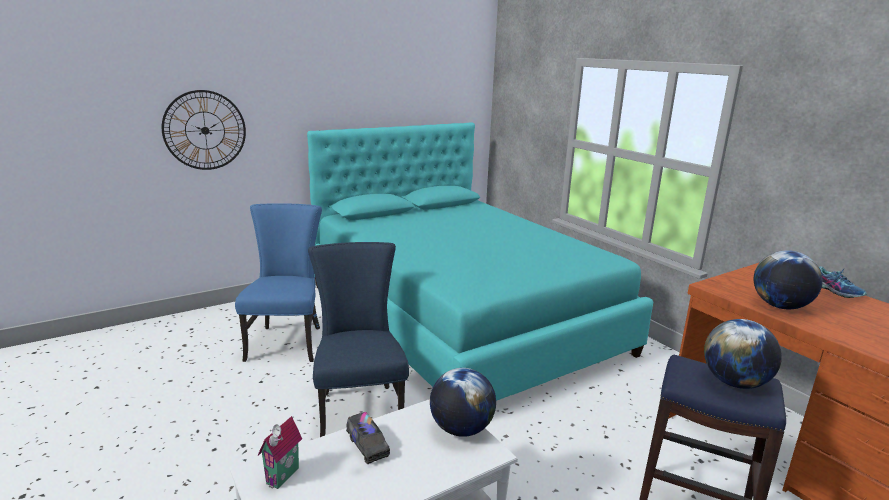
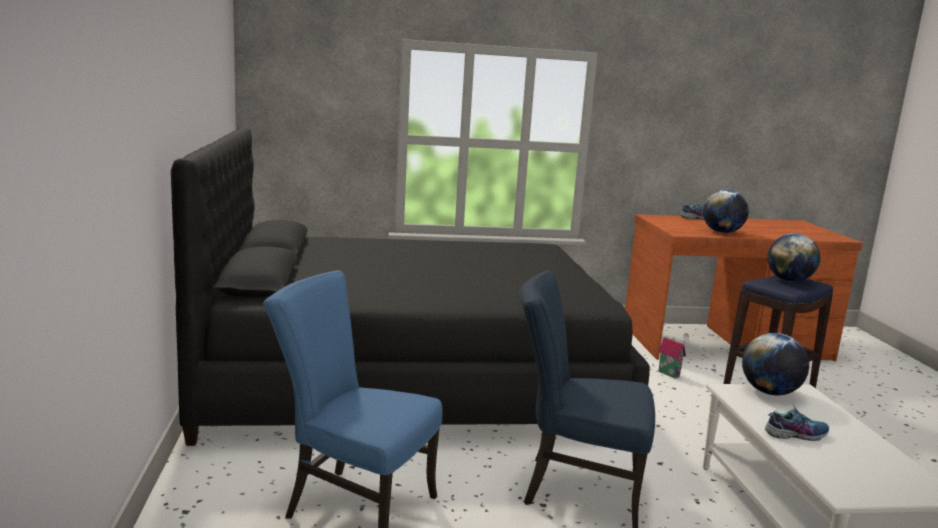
camera: 65 degrees left, 5 degrees down
(205, 130) = (99, 178): wall clock -> none
(284, 477) = (848, 480): toy house -> toy house (670, 373)
(367, 446) = (796, 434): toy truck -> shoe
(461, 317) = (410, 379): turquoise bed -> black bed

